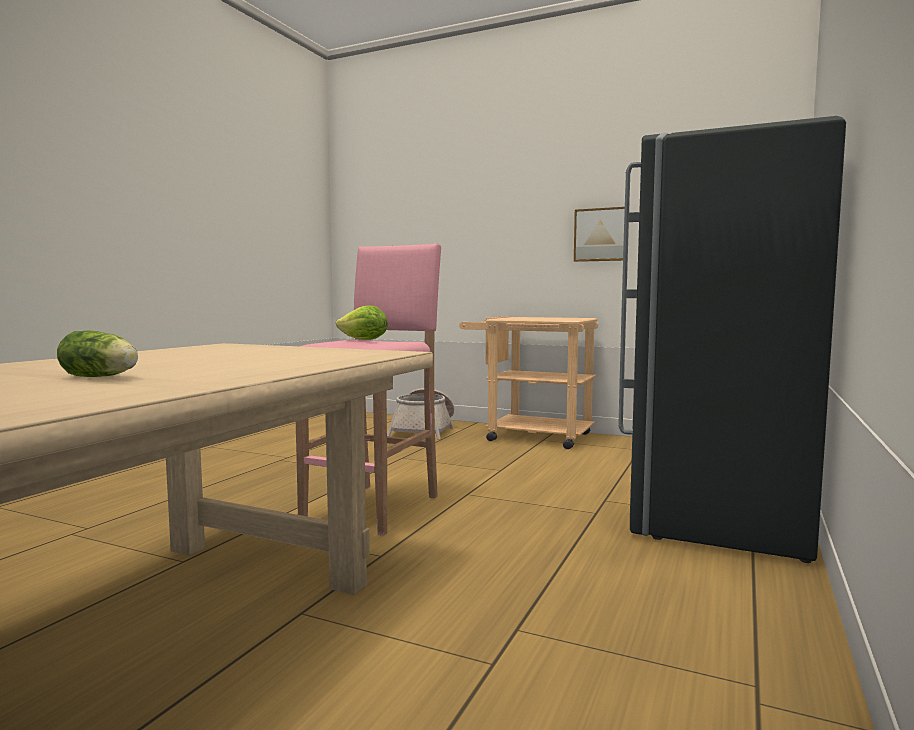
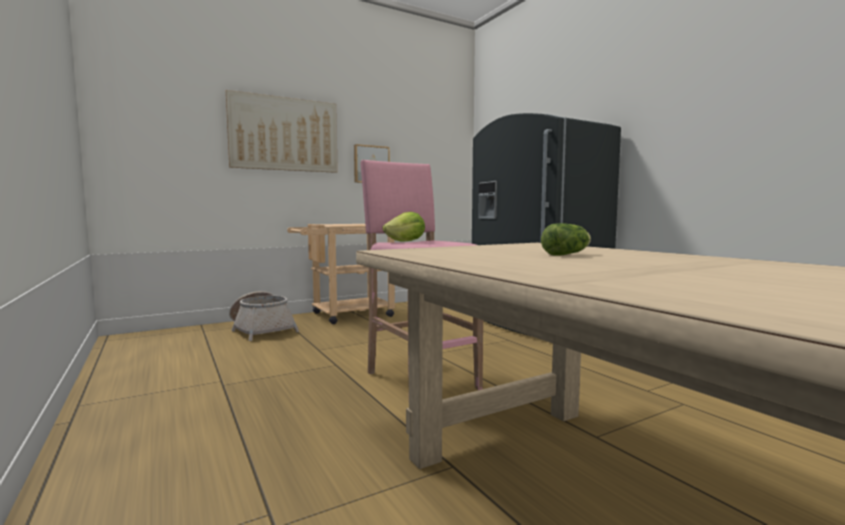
camera: 55 degrees left, 0 degrees up
(102, 377) = (681, 266): lettuce -> lettuce (568, 254)
(490, 209) = (284, 134): none -> picture

